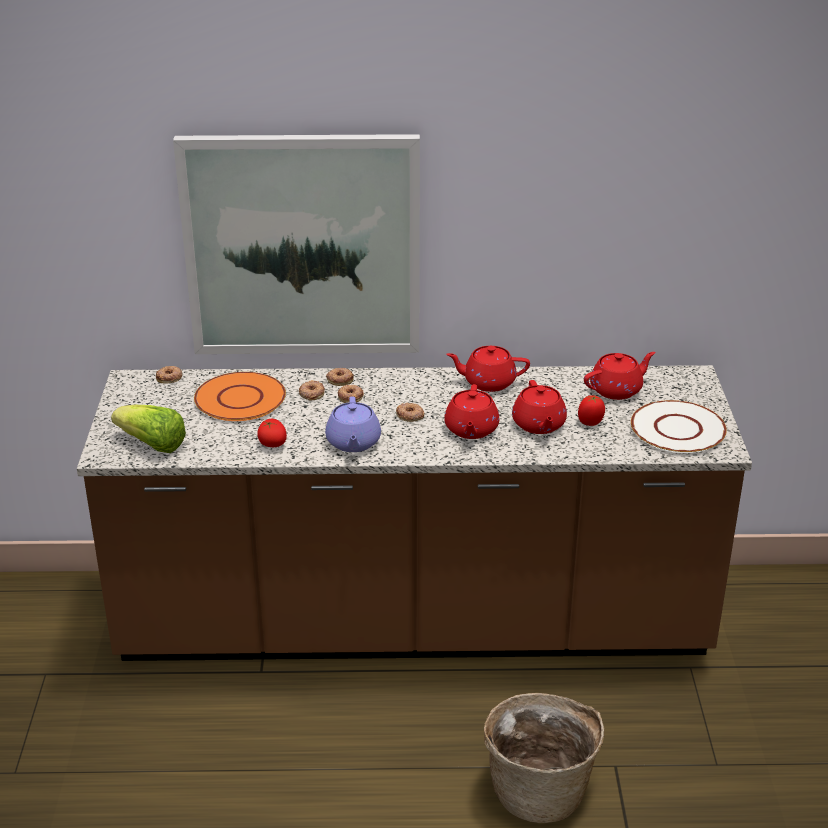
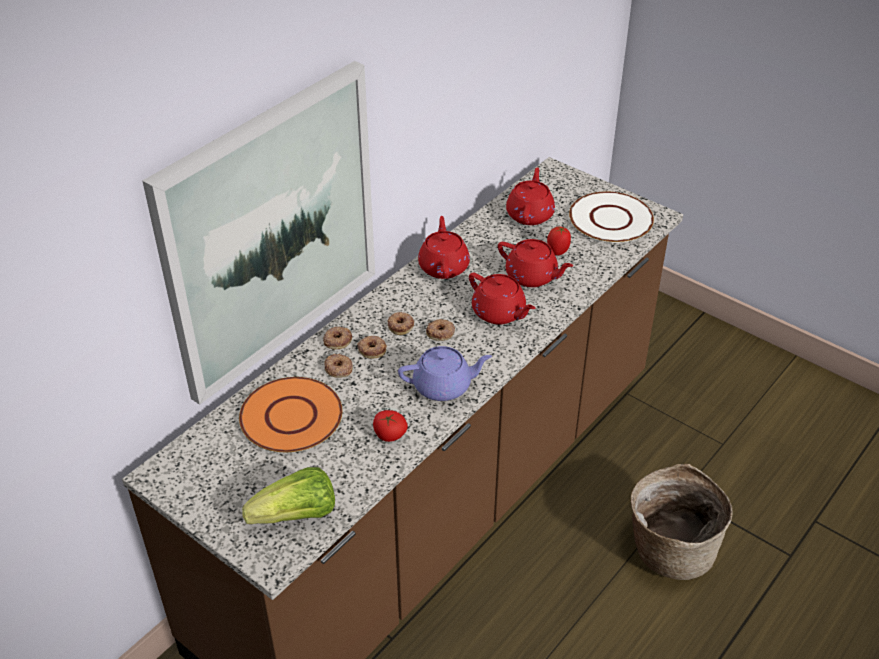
camera: 50 degrees left, 10 degrees up
(169, 377) = (194, 444): donut -> donut (401, 325)
(353, 443) = (444, 386): purple teapot -> purple teapot turned 45 degrees counterclockwise
(488, 382) = (443, 266): red teapot -> red teapot turned 135 degrees clockwise

